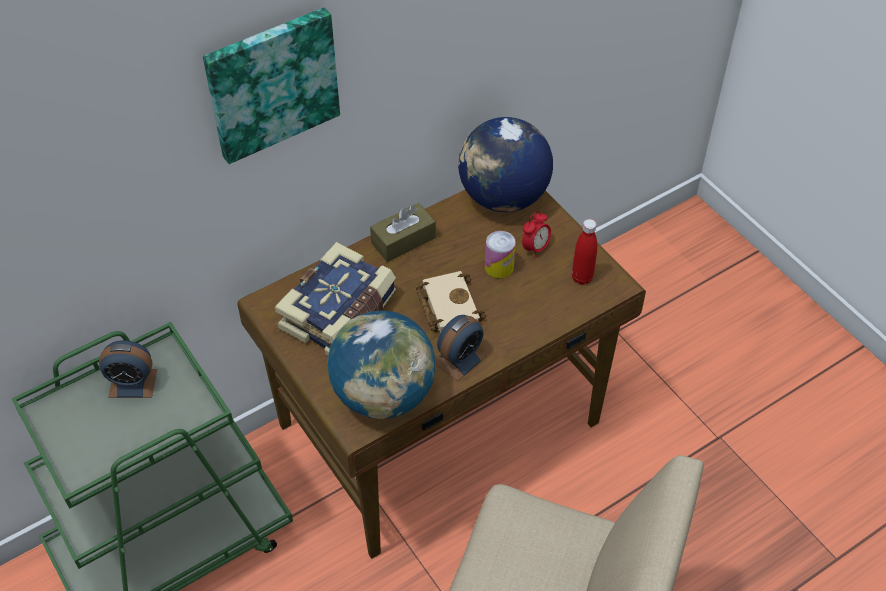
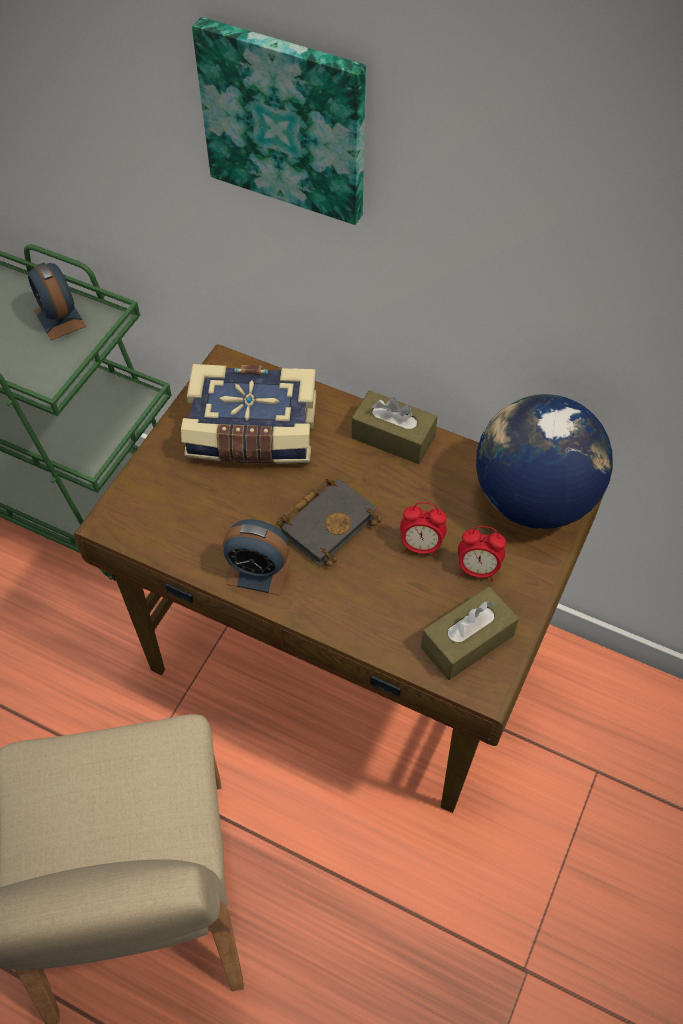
camera: 60 degrees right, 5 degrees up
(383, 395) = (166, 524): globe -> none
(447, 305) = (328, 522): beige book -> black book
(499, 267) = (421, 546): can -> alarm clock
(582, 278) = (467, 641): red bottle -> brown tissue box

